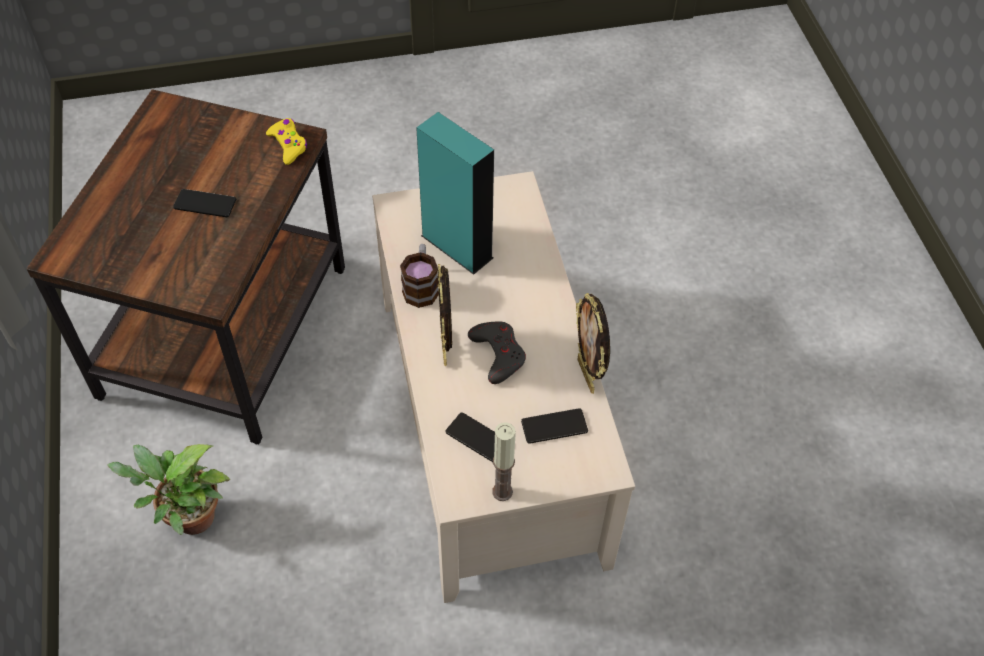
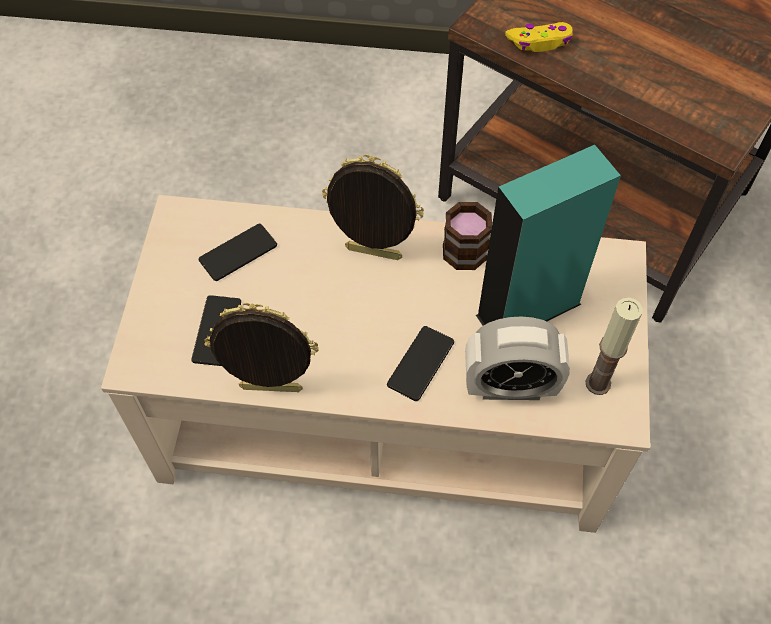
camera: 110 degrees right, 5 degrees up
(189, 519) = (378, 135): potted plant -> none
(205, 204) = (624, 38): phone -> phone (420, 363)
(288, 145) = (709, 127): yellow game controller -> yellow game controller (540, 42)
(498, 354) = (342, 305): grey game controller -> none
(502, 492) = (163, 256): candle -> candle (598, 383)
(522, 244) = (510, 386): none -> alarm clock

